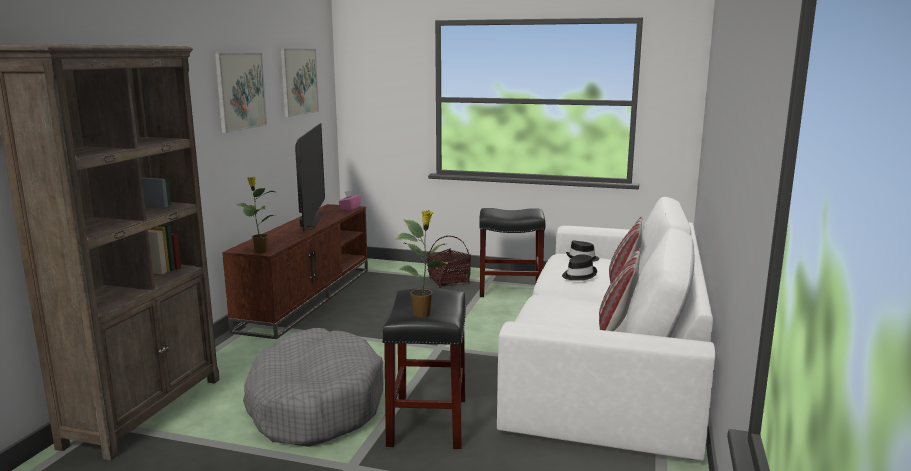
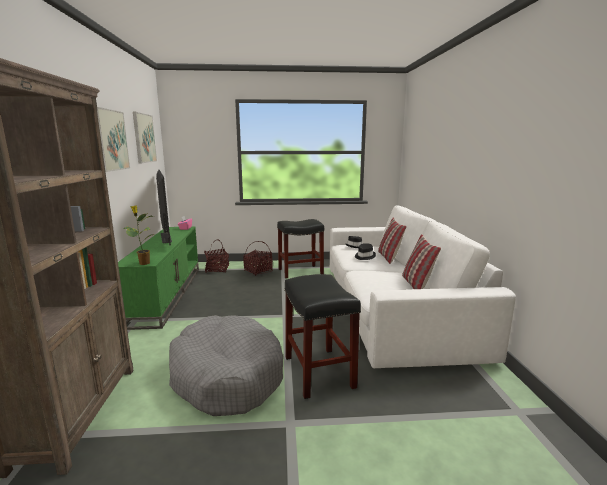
camera: 20 degrees left, 0 degrees up
(307, 297) = (166, 294): brown tv stand -> green tv stand
(393, 272) = (217, 269): none -> basket
(423, 314) = (328, 294): potted plant -> none

